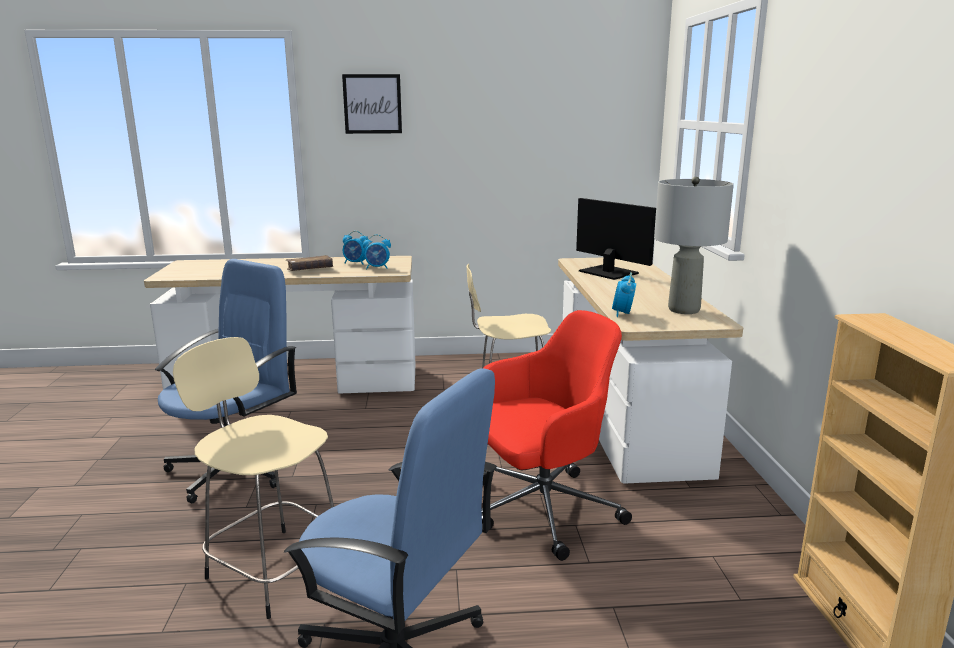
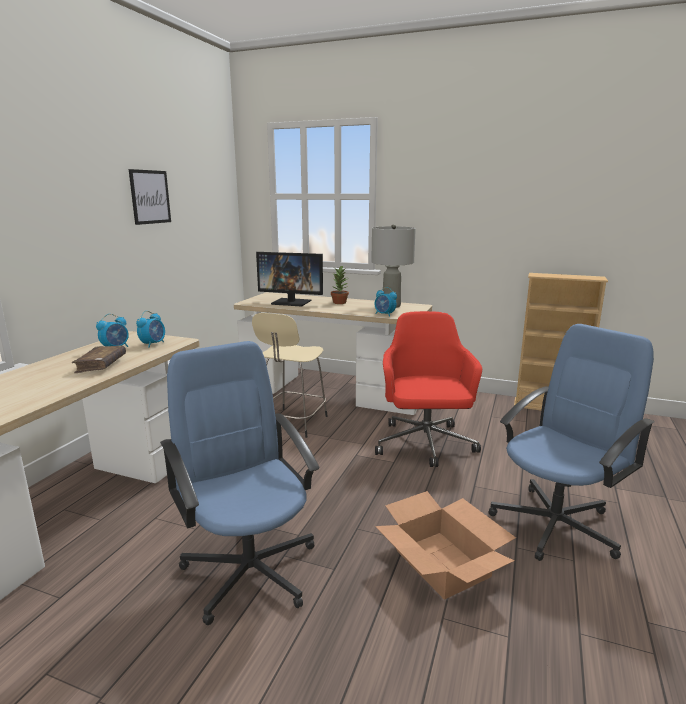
camera: 65 degrees left, 0 degrees up
(273, 569) = (442, 563): beige stool -> cardboard box
(372, 104) = (57, 176): picture -> picture (150, 197)
(608, 272) = (291, 302): monitor -> monitor turned 150 degrees counterclockwise
(649, 288) = (340, 302): none -> potted plant

